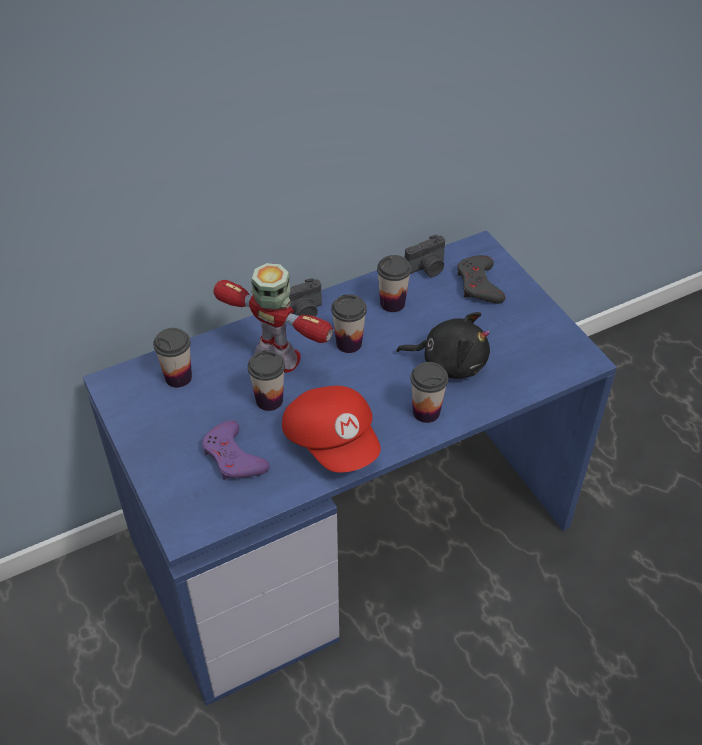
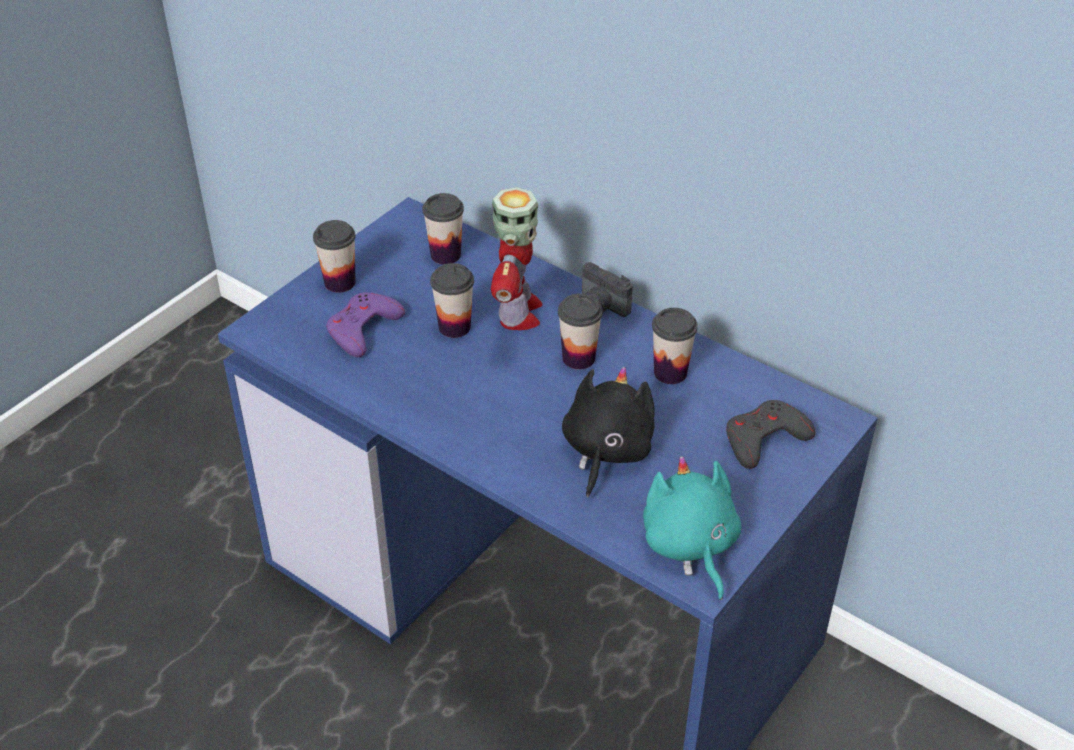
camera: 65 degrees right, 5 degrees down
(333, 441) = (425, 393): red cap -> none
(426, 412) = (514, 453): cup -> cup (340, 282)
(427, 268) = (755, 383): camera -> none
(449, 363) = (606, 451): black plush toy -> black plush toy turned 150 degrees counterclockwise
(554, 354) = (690, 546): none -> turquoise plush toy

